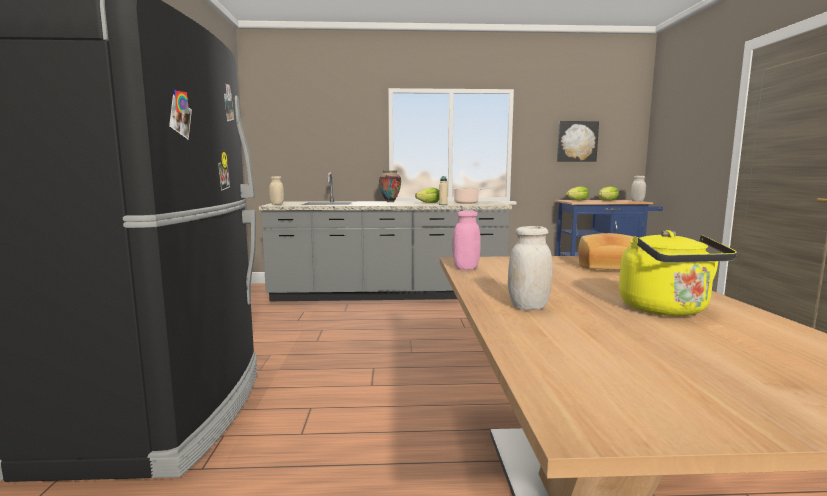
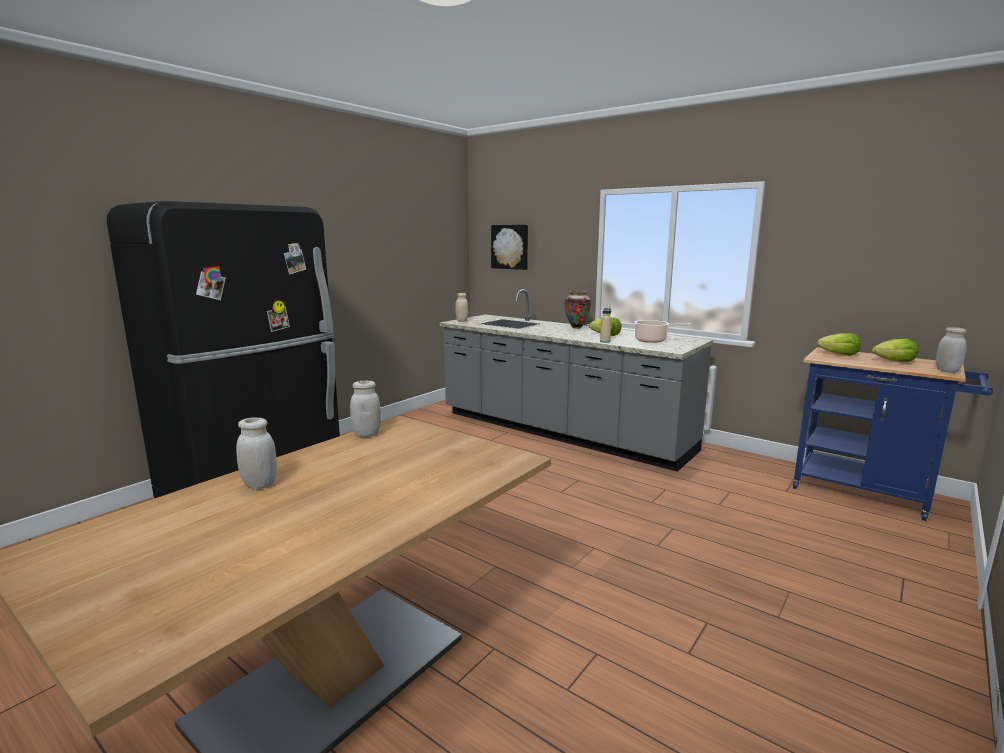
camera: 40 degrees right, 5 degrees up
(466, 268) = (367, 434): pink jar -> white jar
(576, 141) = (868, 259): picture -> picture (510, 247)
(608, 266) = (473, 468): bread -> none
(667, 310) = (313, 524): yellow kettle -> none

